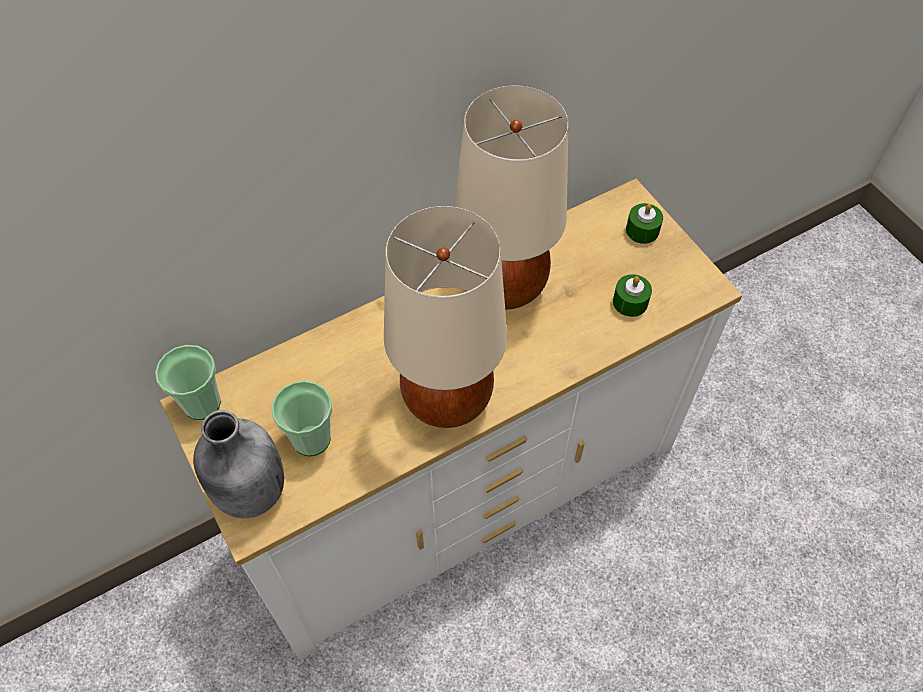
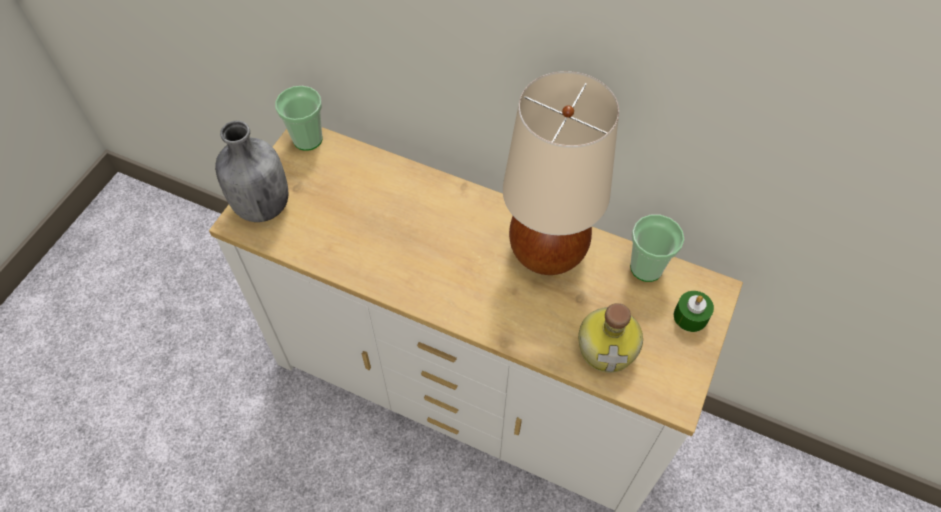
camera: 55 degrees right, 0 degrees up
(311, 439) = (324, 214): cup -> cup (646, 268)
(446, 398) = (417, 273): beige table lamp -> none
(630, 302) = (608, 347): green candle -> bottle

